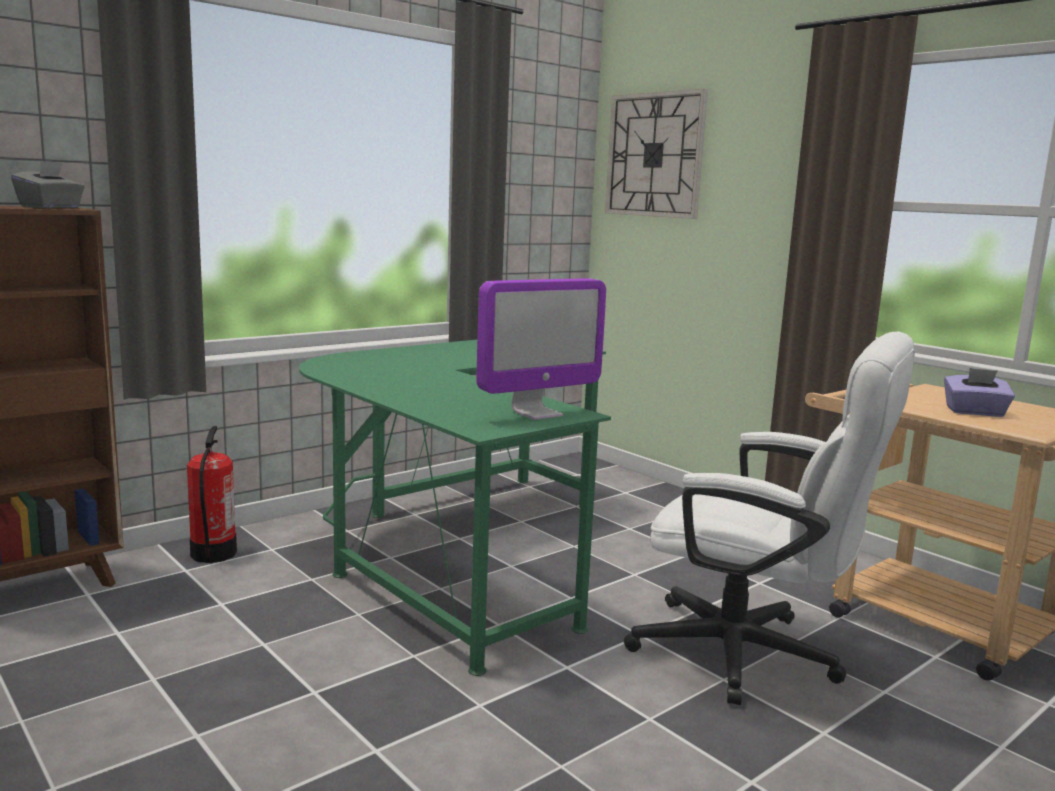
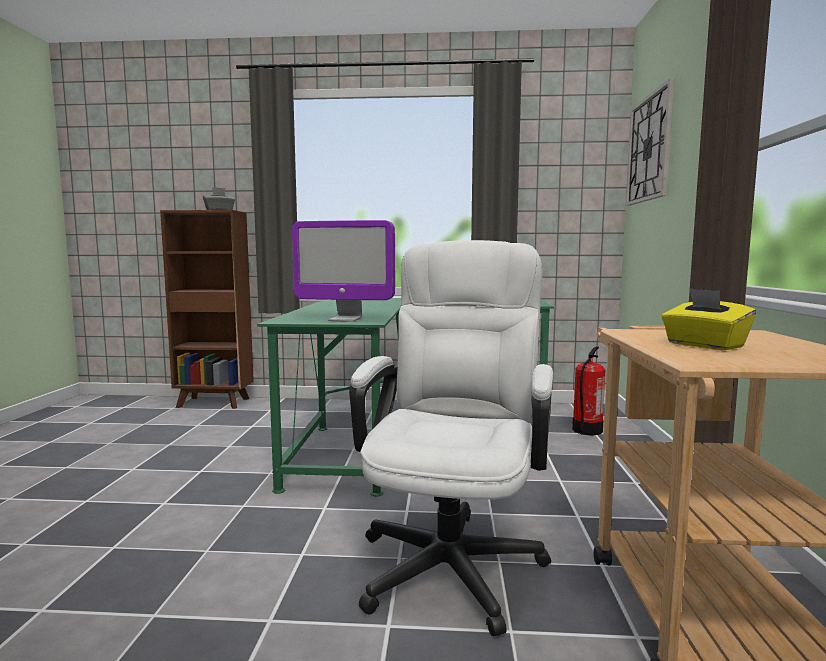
camera: 45 degrees right, 5 degrees down
(213, 554) = (294, 407): fire extinguisher -> fire extinguisher (586, 430)
(753, 657) = (454, 556): white office chair -> white office chair turned 150 degrees counterclockwise
(975, 412) = (704, 345): purple tissue box -> yellow tissue box

